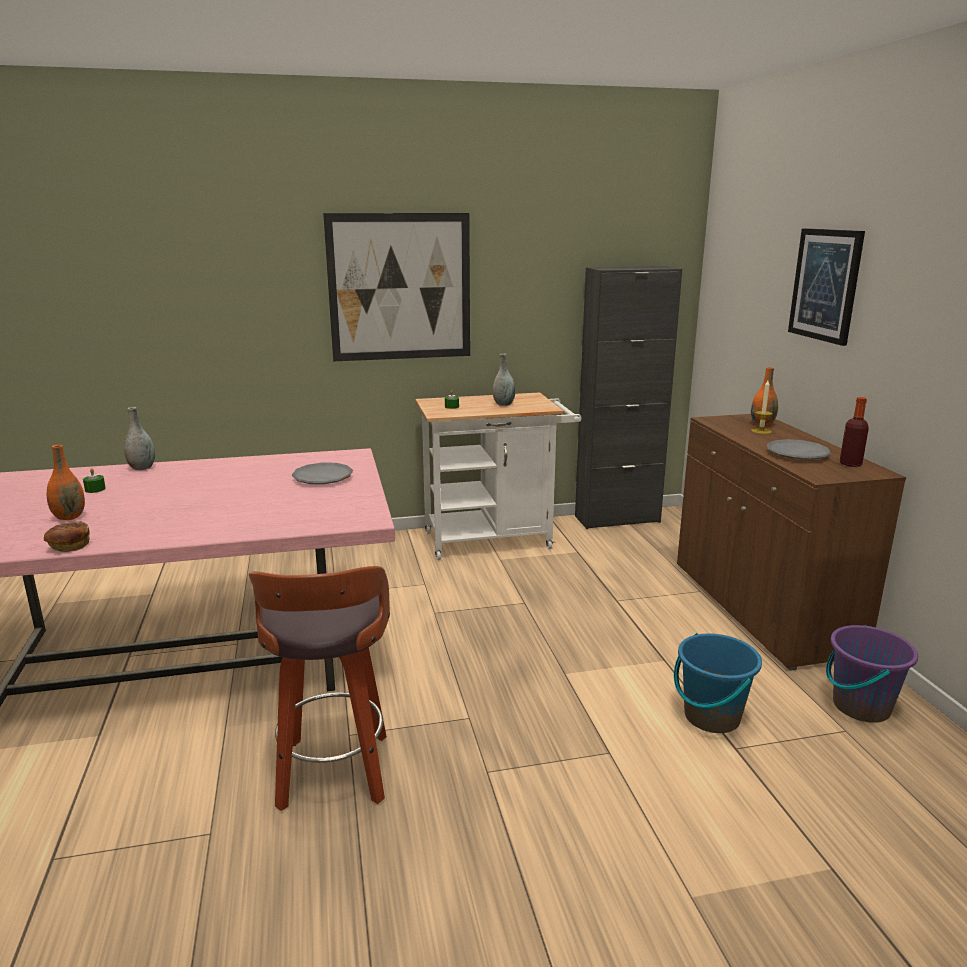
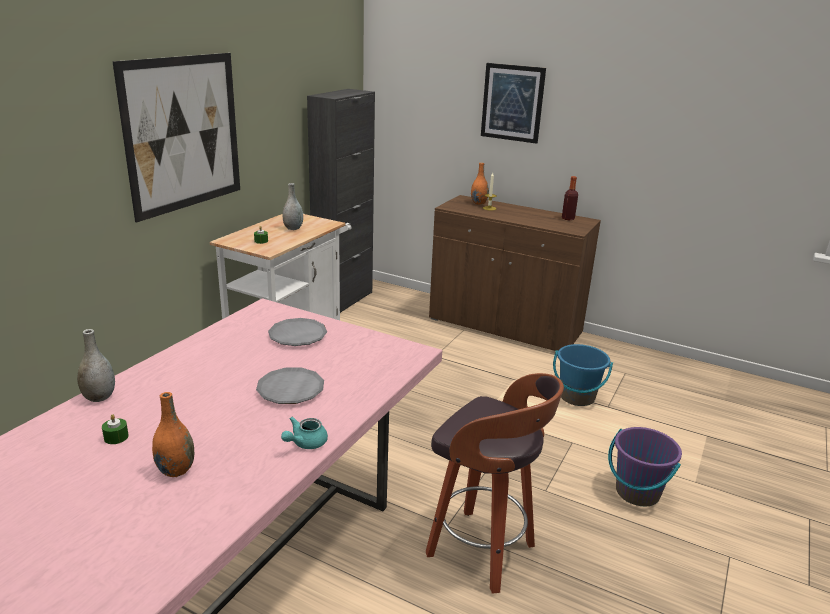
camera: 50 degrees left, 5 degrees up
(69, 546) = (261, 488): bread -> none
(149, 537) = (305, 443): none -> turquoise teapot
(797, 454) = (537, 219): grey plate -> grey plate (290, 390)
(860, 706) = (612, 358): purple bucket -> purple bucket (637, 492)

